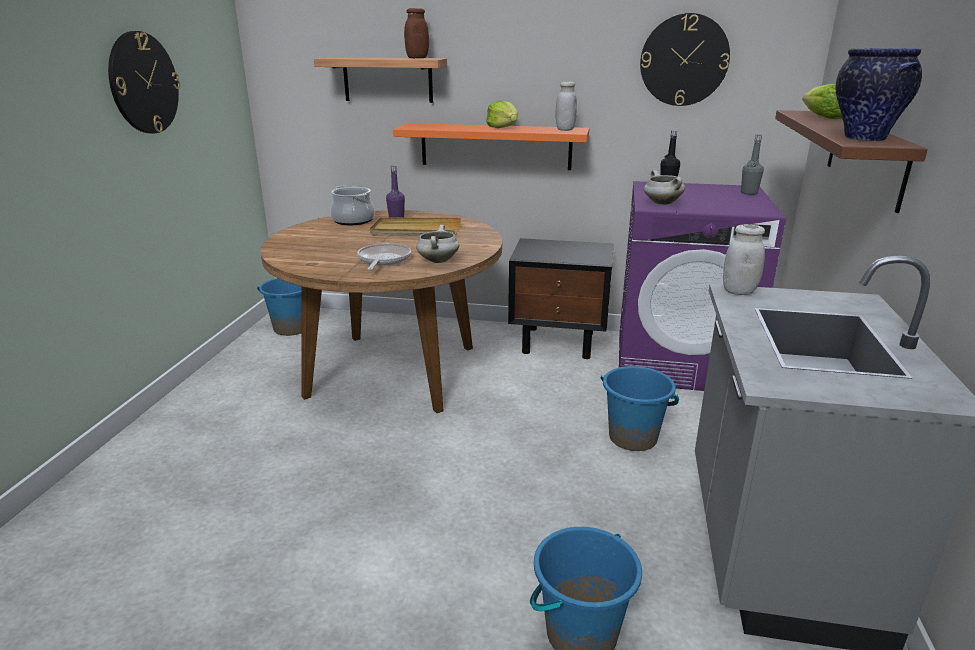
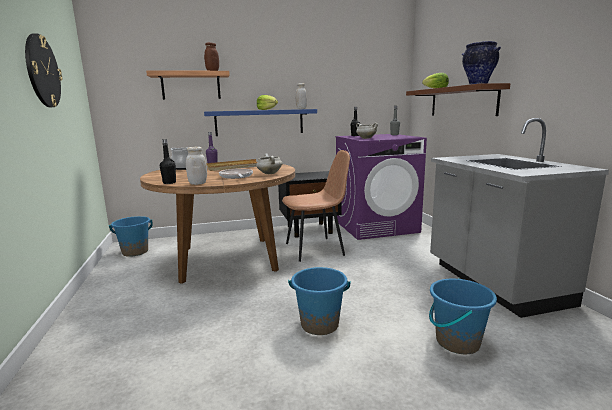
camera: 25 degrees left, 10 degrees down
(284, 259) = (169, 183): none -> black bottle
(495, 146) = (259, 122): orange shelf -> blue shelf
(533, 385) = (316, 249): none -> brown chair
(633, 438) = (389, 259): blue bucket -> blue bucket (319, 324)
(684, 60) = (353, 73): wall clock -> none
(739, 291) = (448, 158): white jar -> white jar (198, 183)

